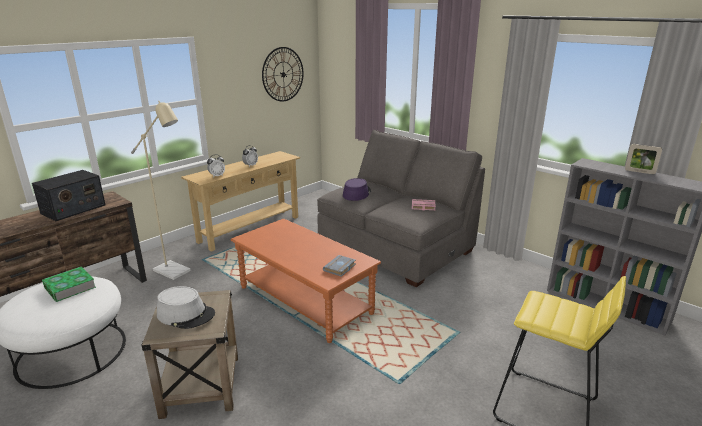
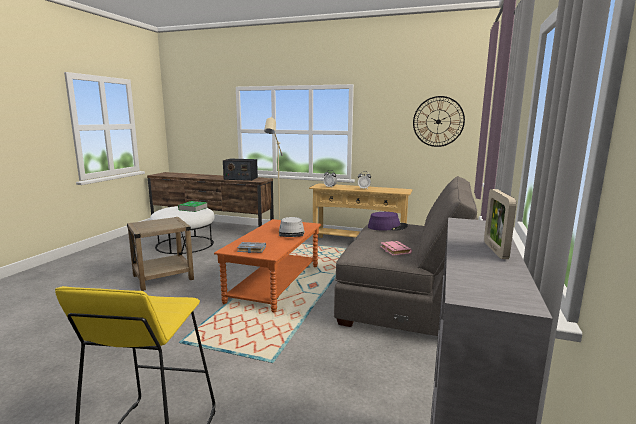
camera: 65 degrees right, 10 degrees down
(186, 314) = (158, 223): grey hat -> grey hat (291, 233)

